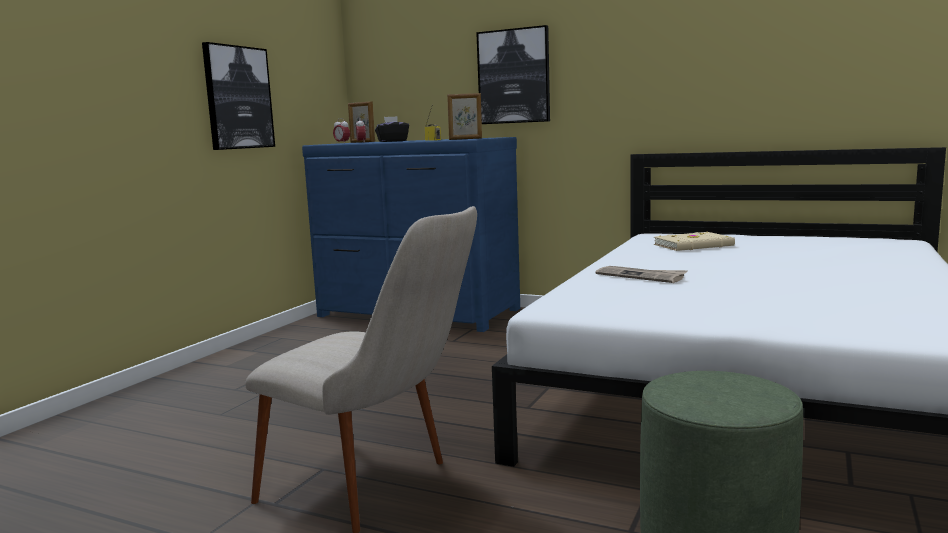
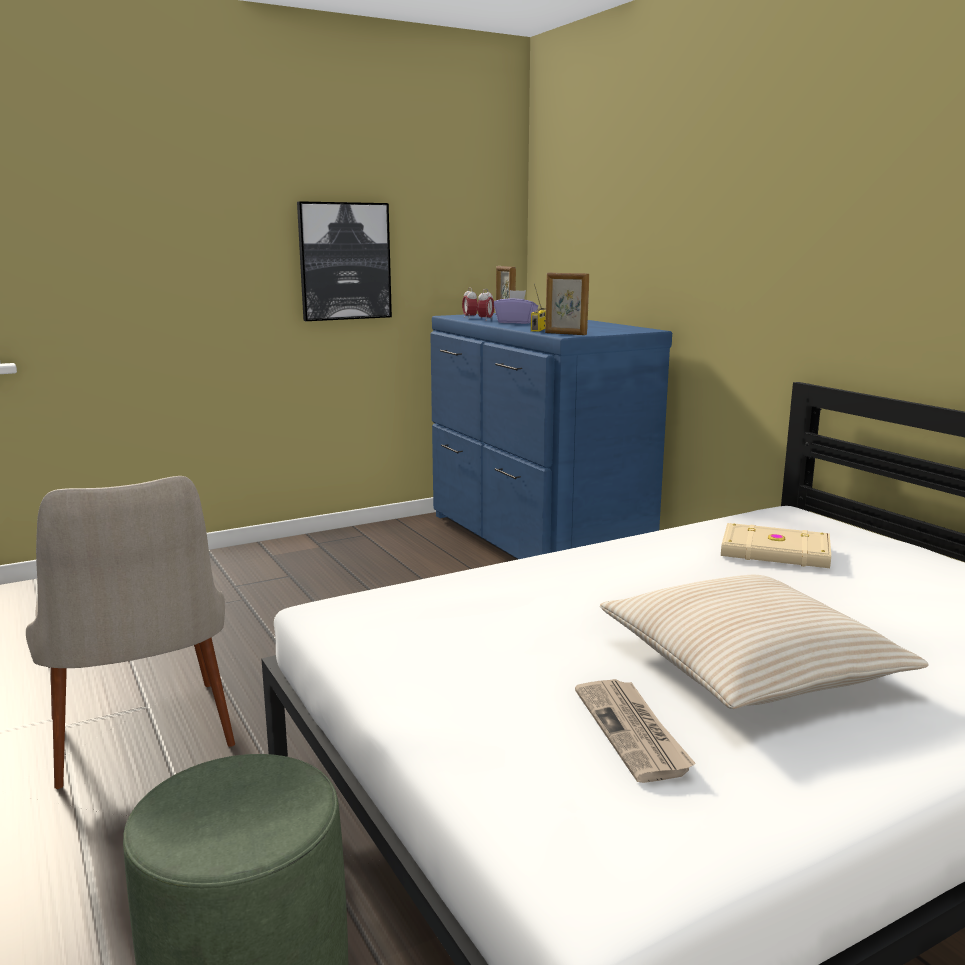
camera: 35 degrees right, 5 degrees up
(392, 141) = (516, 322): black tissue box -> purple tissue box
(514, 76) = (679, 245): picture -> none
(641, 276) = (551, 590): newspaper -> newspaper (633, 732)
(804, 276) = (748, 665): none -> beige pillow

